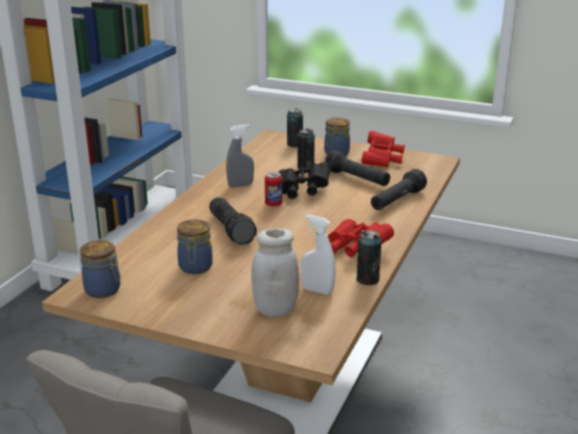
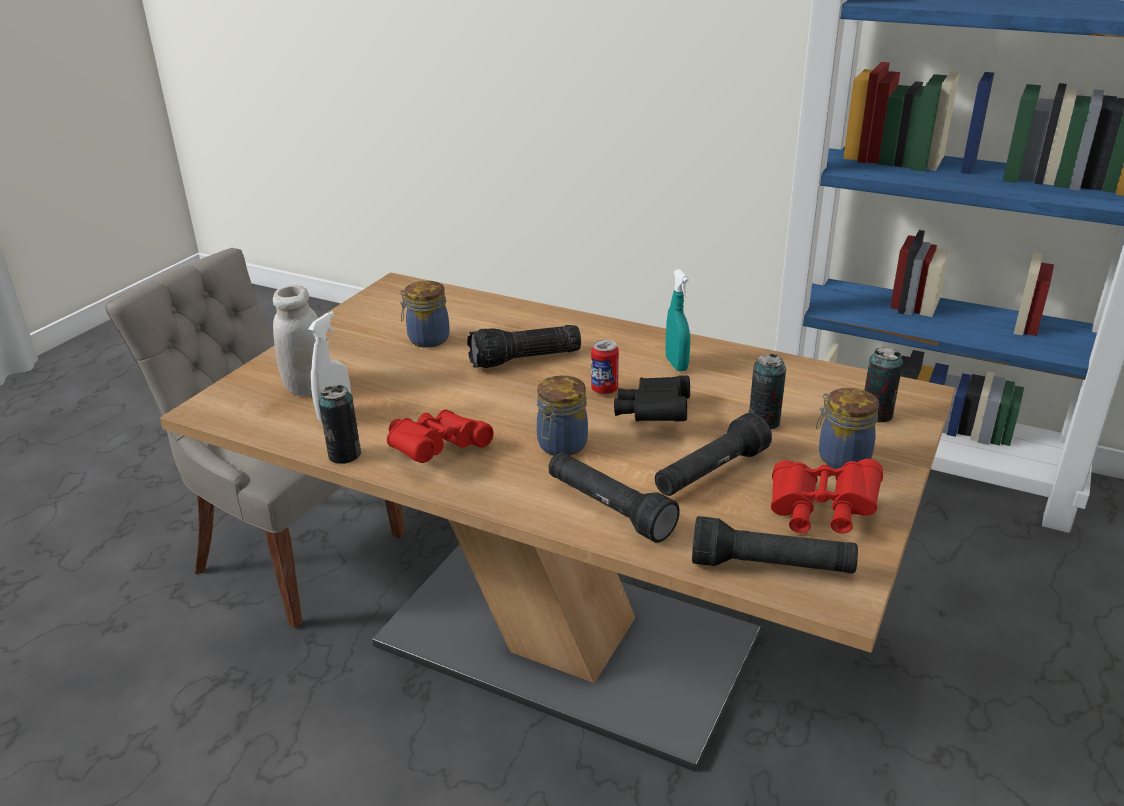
camera: 95 degrees right, 5 degrees up
(104, 290) = (397, 296): jar -> jar (561, 446)
(240, 185) = (676, 364): grey spray bottle -> turquoise spray bottle
(426, 170) = (771, 567): none -> black flashlight

